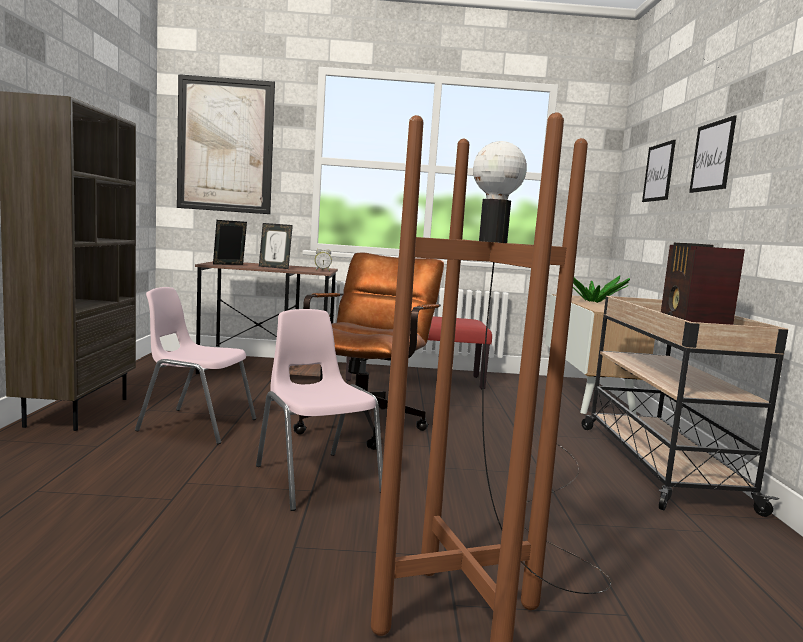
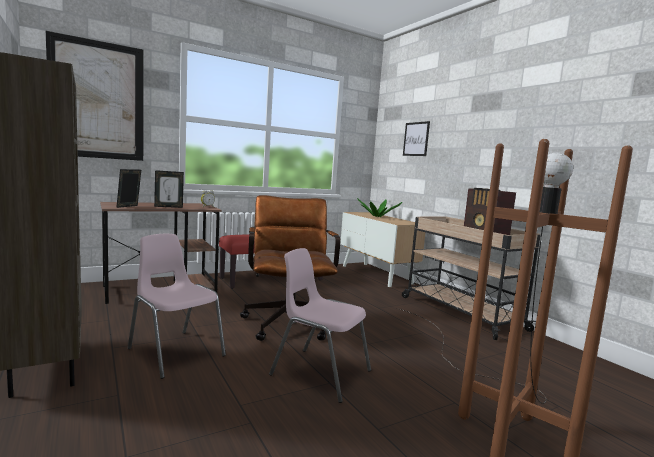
camera: 30 degrees left, 0 degrees up
(196, 425) = (175, 352): pink chair -> pink chair turned 60 degrees clockwise
(712, 156) = (464, 135): picture -> none

